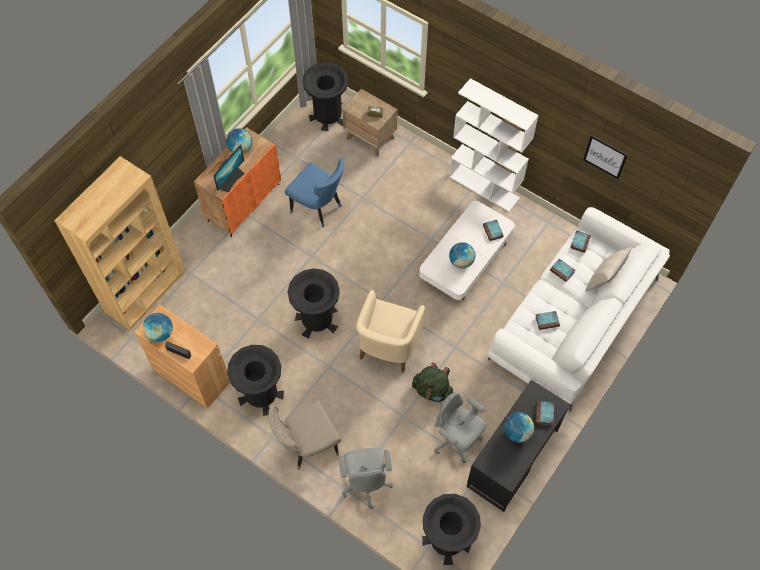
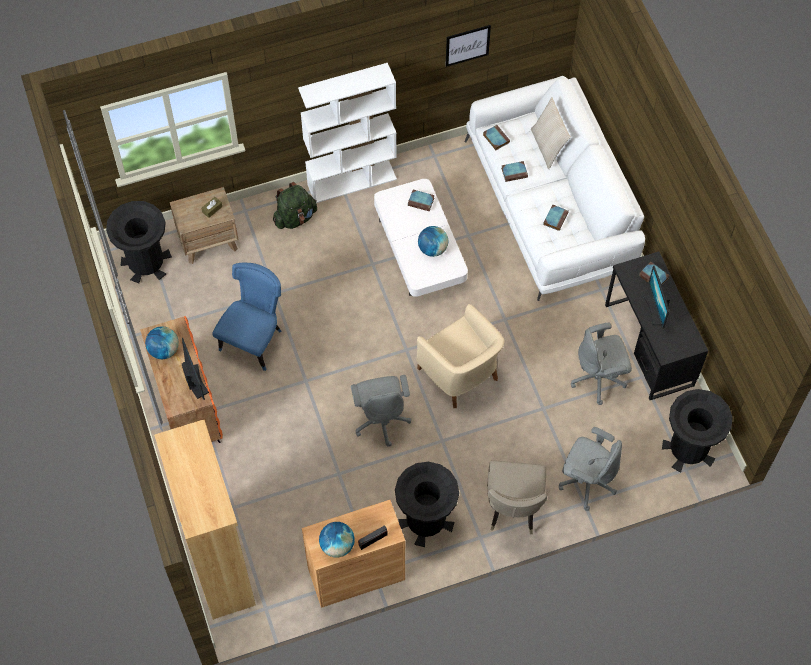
camera: 55 degrees left, 0 degrees up
(317, 319) = (381, 420): black trash can -> grey office chair
(319, 208) = (254, 340): blue chair -> blue chair turned 45 degrees counterclockwise
(432, 390) = (535, 367): green backpack -> green backpack (295, 217)
(517, 432) = (656, 309): globe -> monitor

